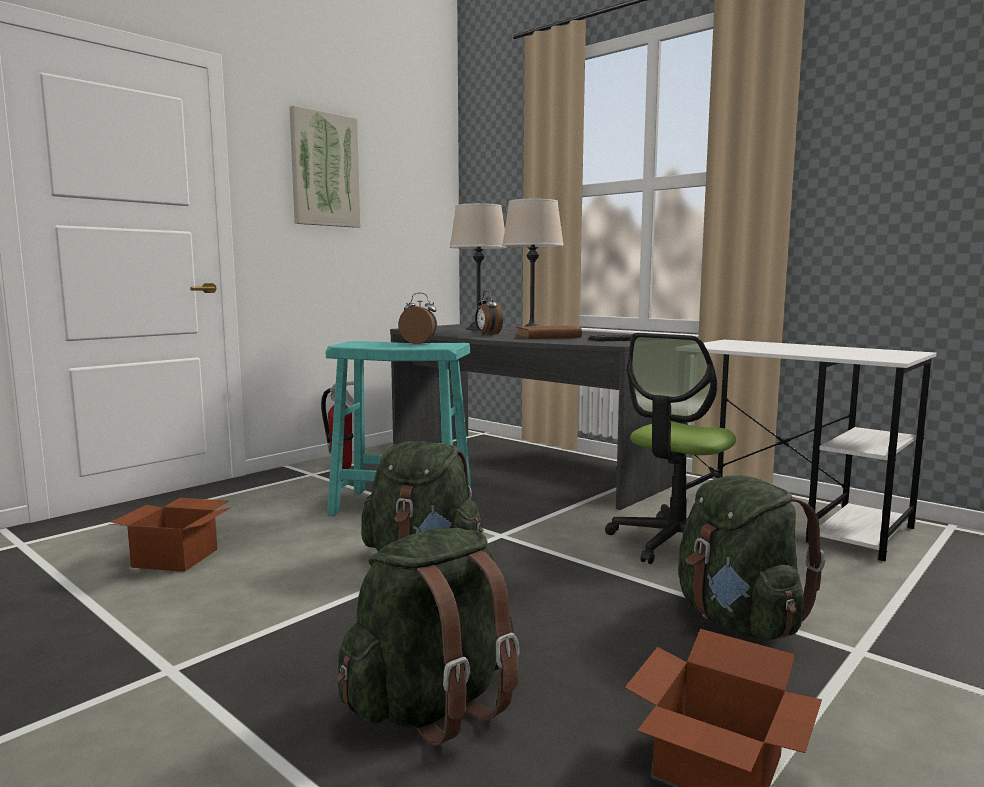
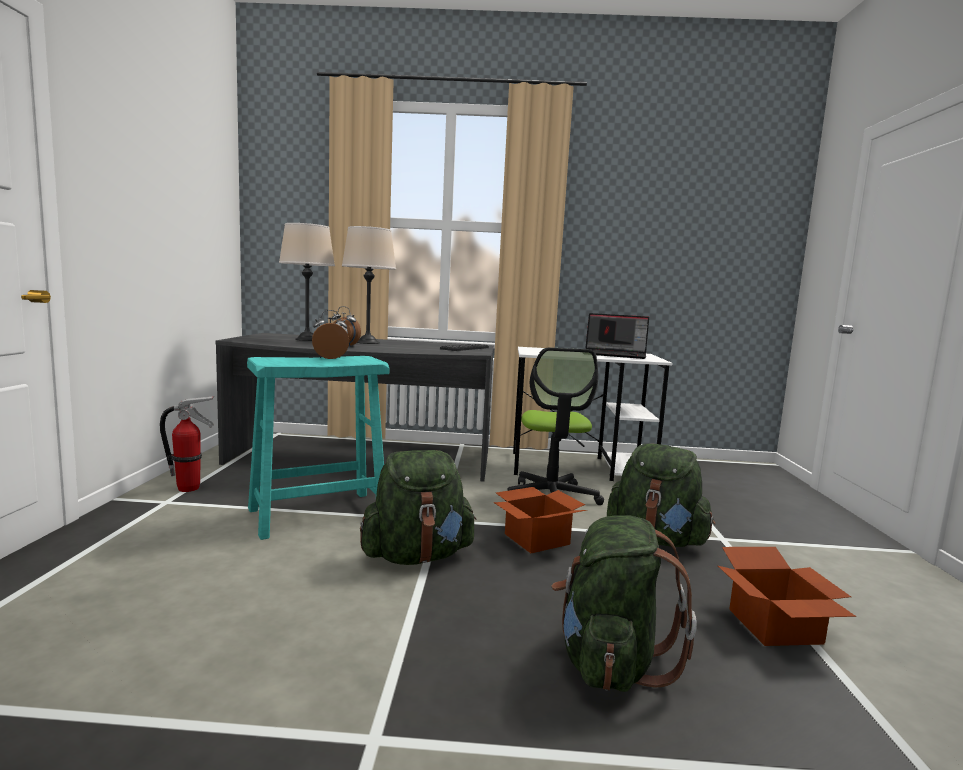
camera: 40 degrees left, 0 degrees up
(178, 557) = (163, 630): cardboard box -> cardboard box (536, 538)
(324, 170) = (142, 166): picture -> none
(546, 337) = (399, 347): brown book -> none
(845, 351) = (615, 354): none -> laptop

